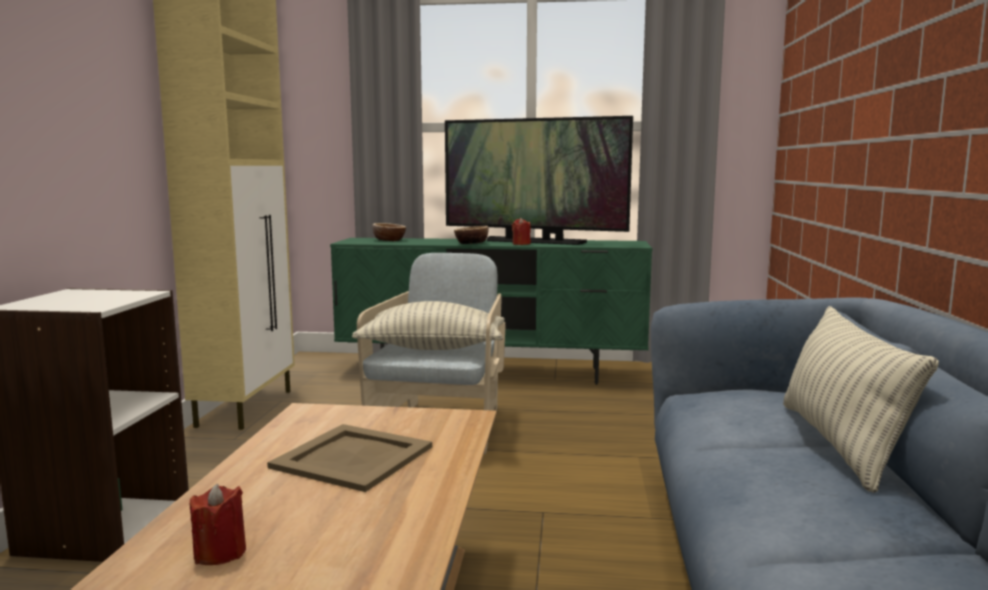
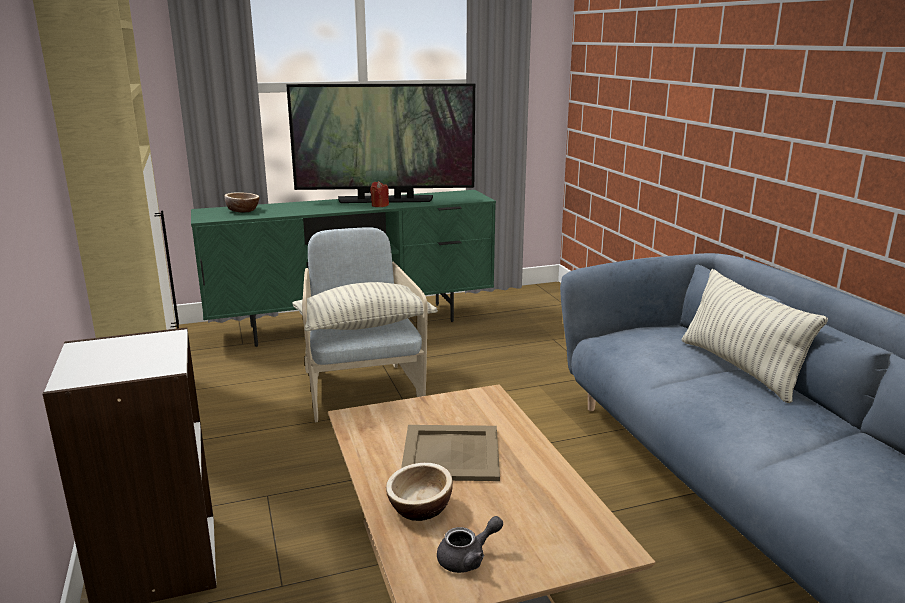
camera: 25 degrees left, 10 degrees up
(220, 553) = (468, 558): red candle -> grey teapot
(471, 243) = (333, 209): bowl -> bowl (420, 508)

